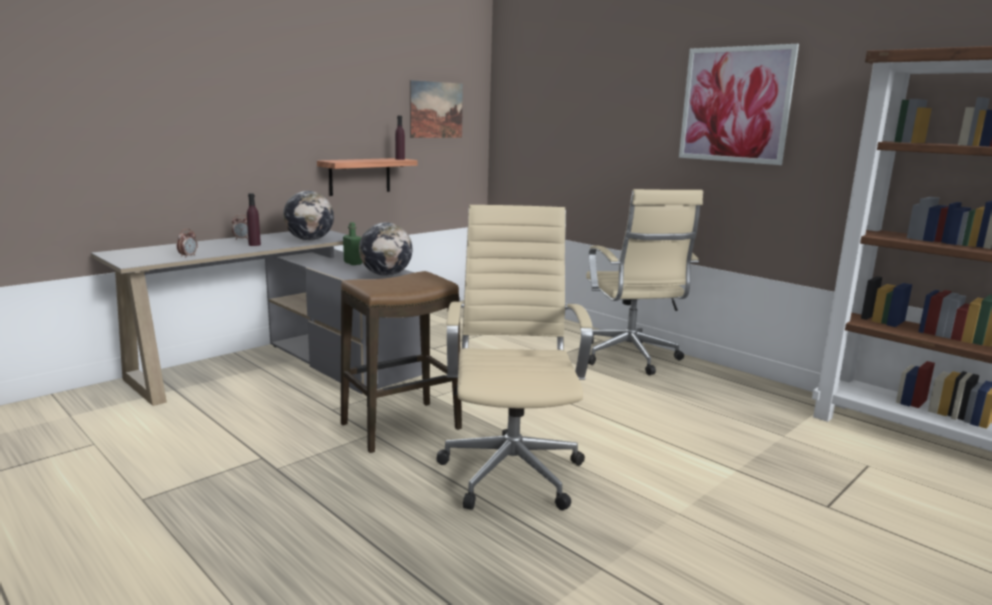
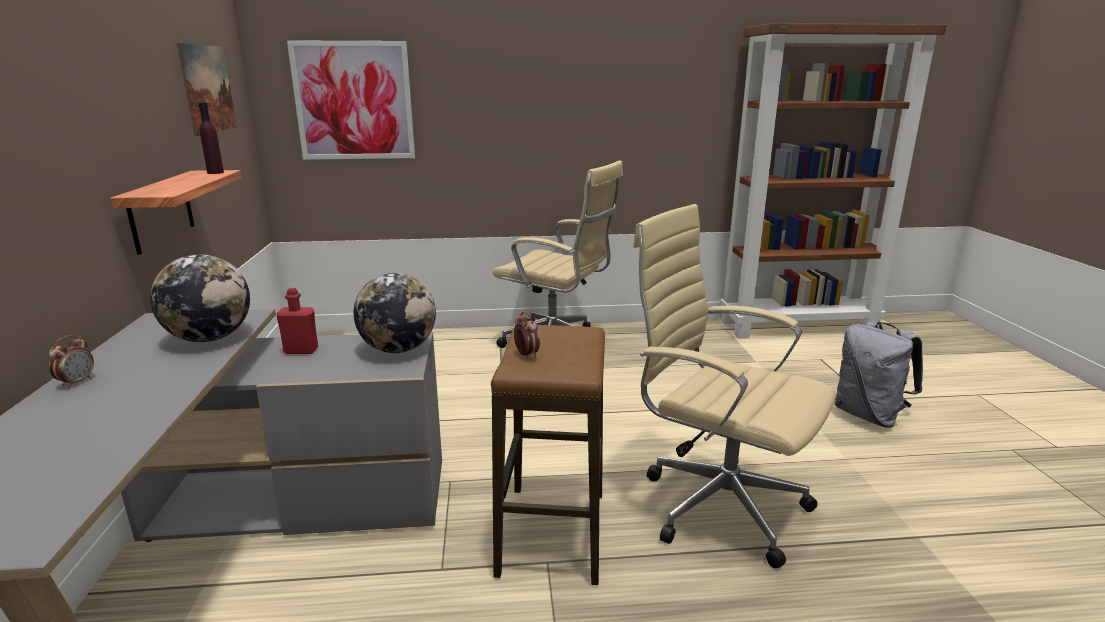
camera: 50 degrees left, 5 degrees up
(188, 256) = (103, 460): alarm clock -> alarm clock (526, 355)
(254, 245) = (148, 382): purple bottle -> none
(353, 263) = (301, 350): green bottle -> red bottle
(735, 105) = (607, 71): picture -> picture (354, 101)
(791, 512) = (869, 415): none -> grey backpack

